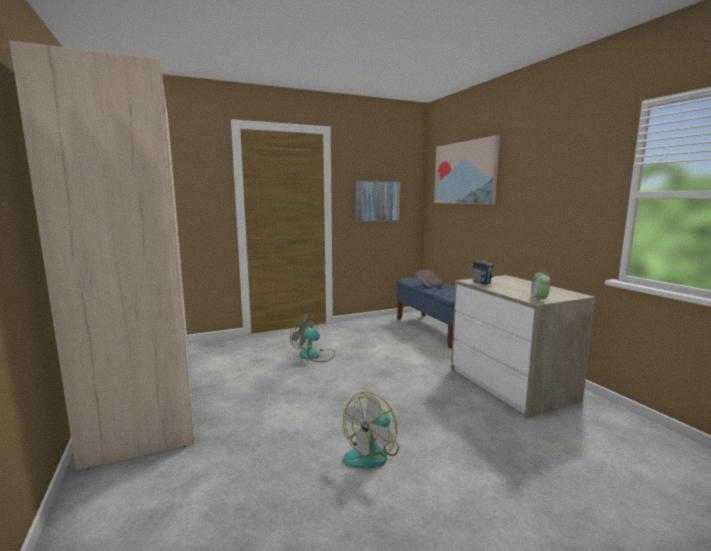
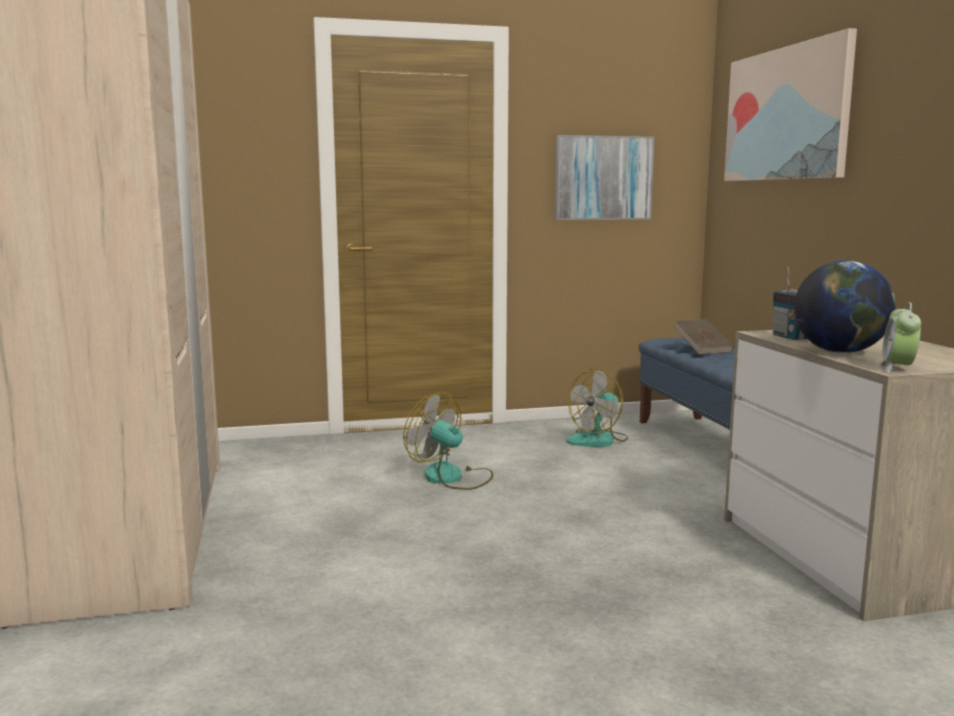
camera: 10 degrees right, 0 degrees up
(372, 453) = (513, 654): fan -> fan (598, 440)
(508, 291) = (840, 352): none -> globe

